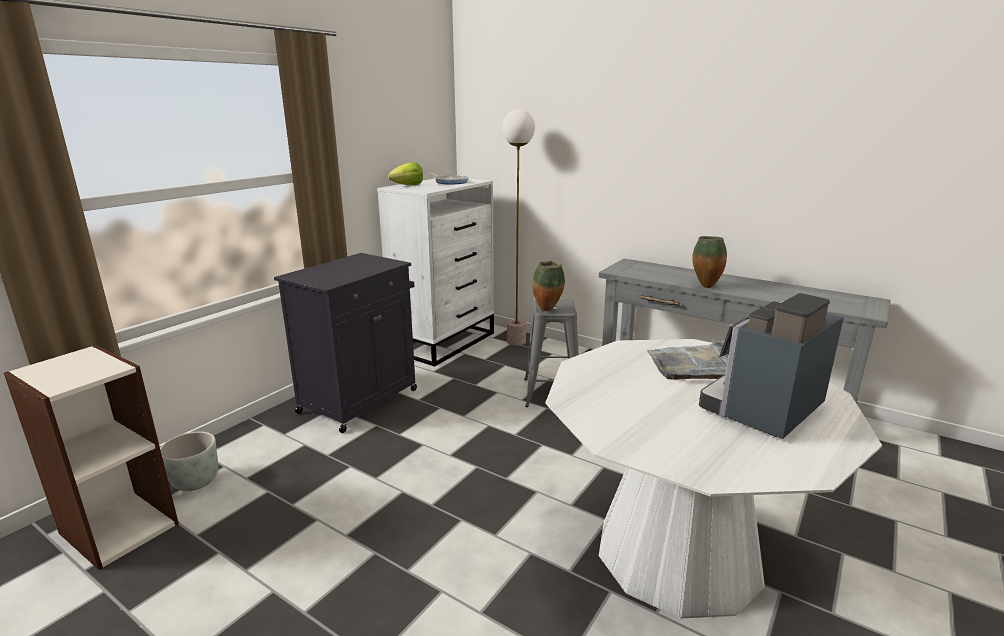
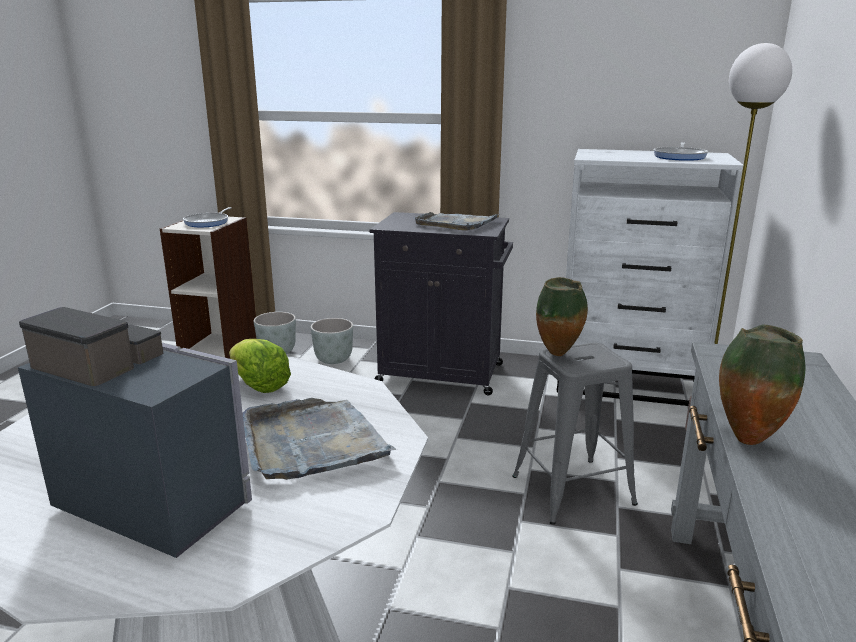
camera: 70 degrees right, 0 degrees up
(79, 366) = (208, 222): none -> frying pan
(264, 448) = (333, 360): none -> grey planter
(354, 265) = (456, 223): none -> grey tray
(408, 185) = (615, 152): lettuce -> lettuce (258, 385)

